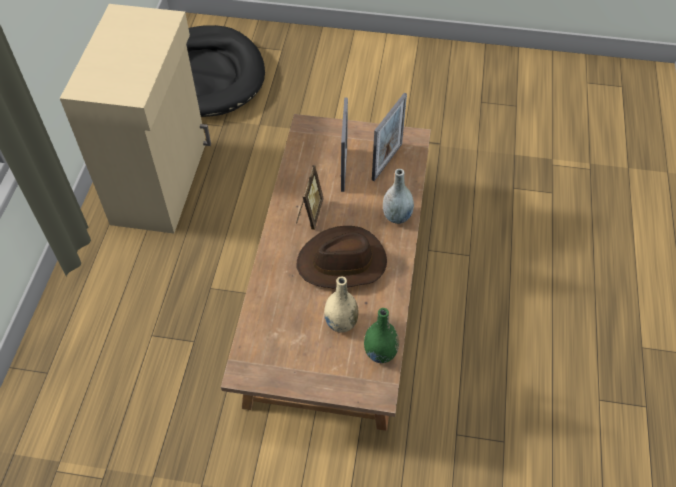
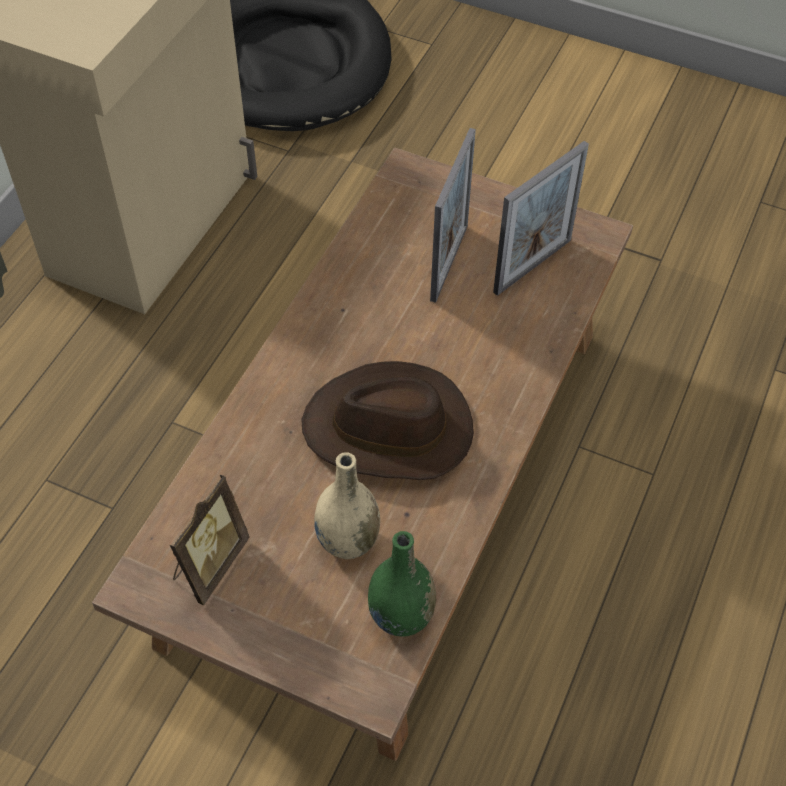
camera: 15 degrees right, 0 degrees up
(309, 214) = (359, 328): picture frame -> picture frame (209, 564)
(397, 217) = (517, 369): grey vase -> none

